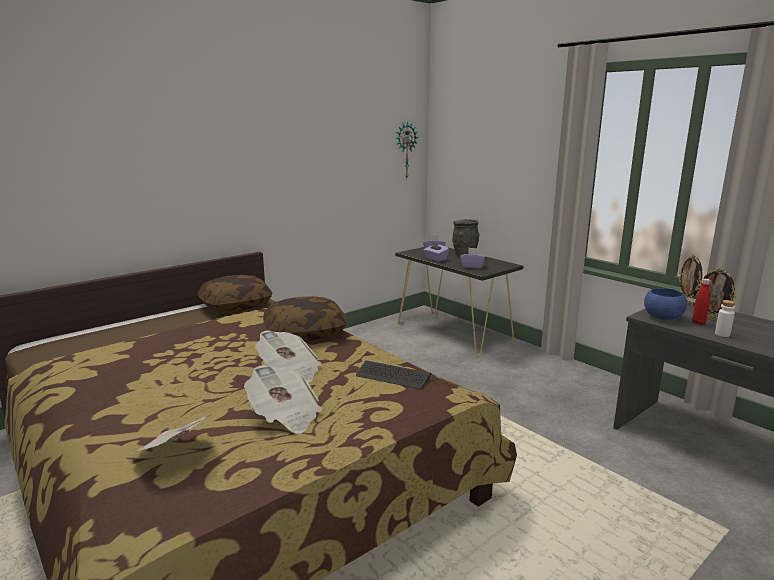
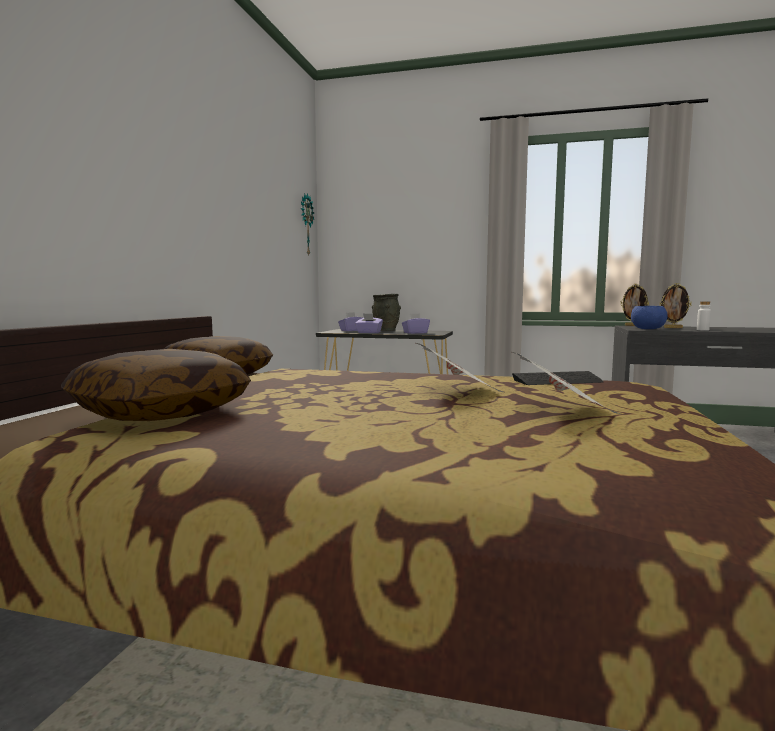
camera: 35 degrees left, 10 degrees down
(174, 453) = (558, 452): newspaper -> none
(305, 332) = (379, 375): pillow -> pillow (161, 412)
(698, 323) = (673, 329): red bottle -> none

